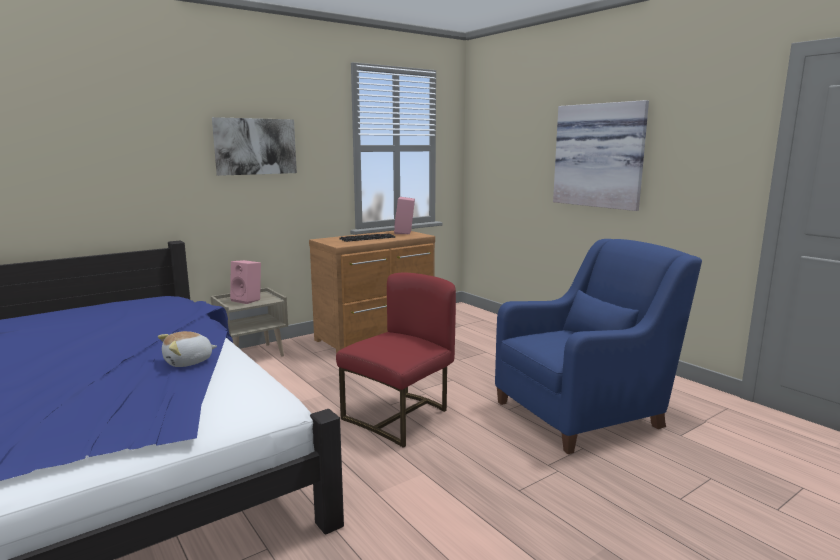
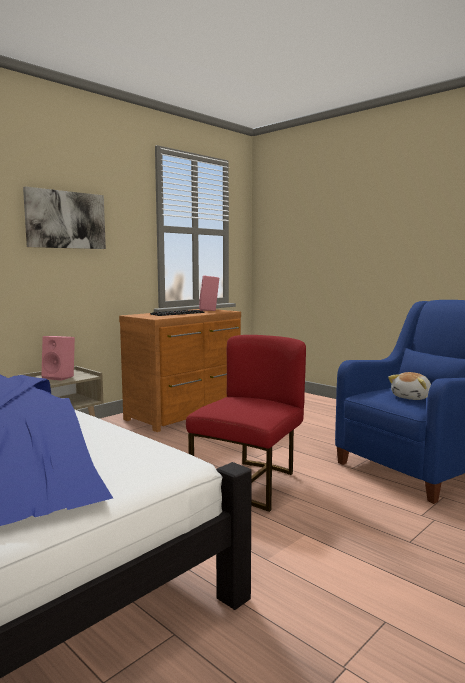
camera: 10 degrees left, 5 degrees down
(189, 362) = (46, 426): plush toy -> plush toy (412, 397)
(600, 155) = (395, 232): picture -> none

